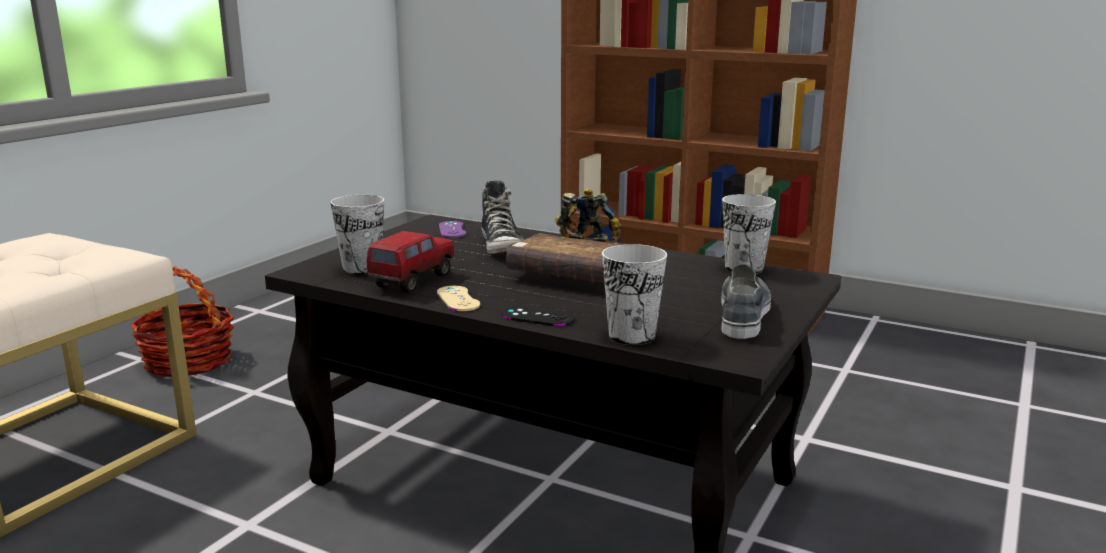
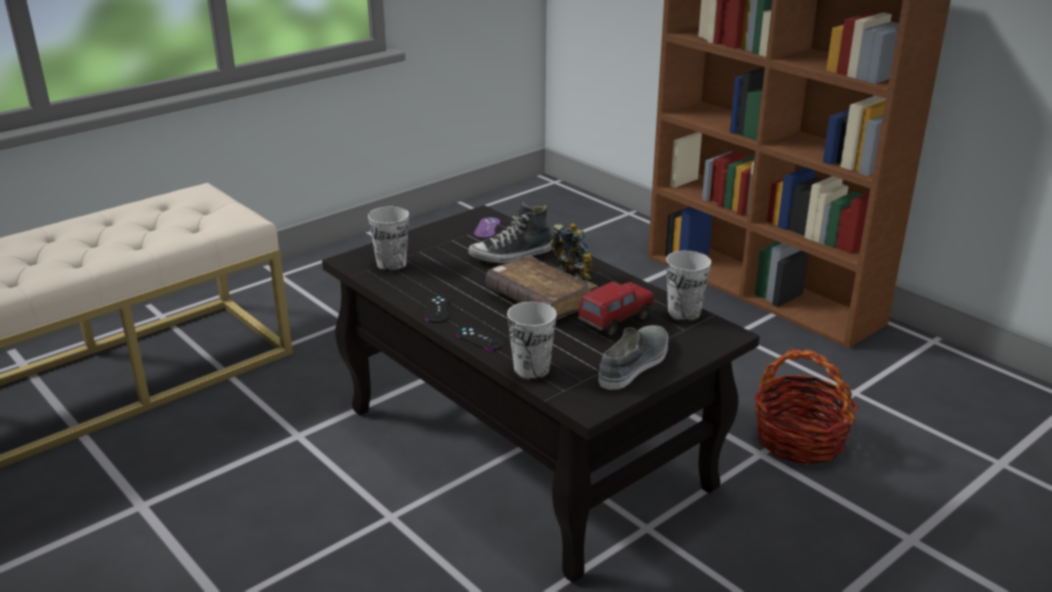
camera: 20 degrees right, 10 degrees up
(188, 361) = (311, 283): basket -> basket (799, 440)
(412, 281) = (418, 285): toy truck -> toy truck (615, 323)
(458, 299) = (437, 309): beige game controller -> black game controller
(502, 247) = (511, 255): shoe -> shoe turned 60 degrees clockwise

